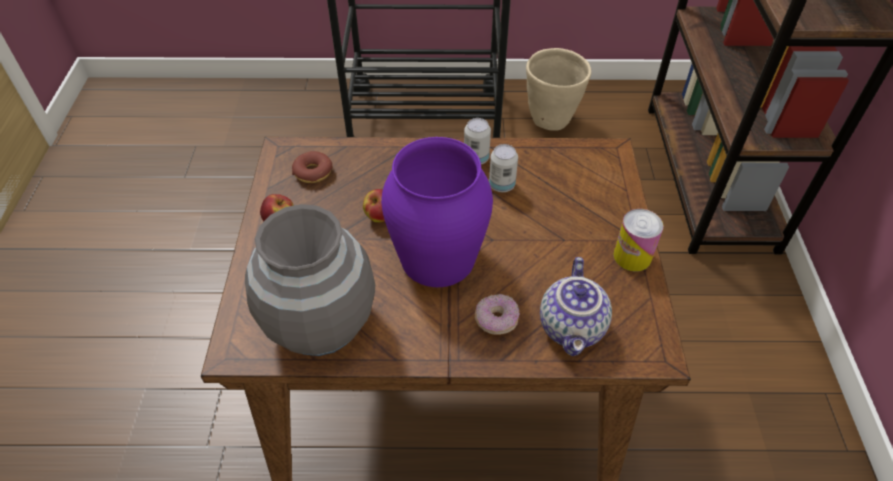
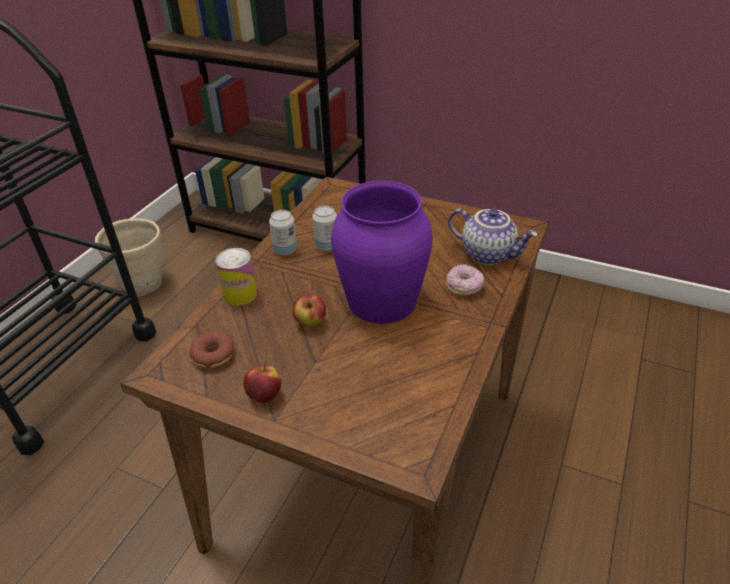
camera: 65 degrees left, 10 degrees down
(321, 323) = (416, 391): grey vase -> none
(632, 256) = (438, 210): can -> can (240, 294)

